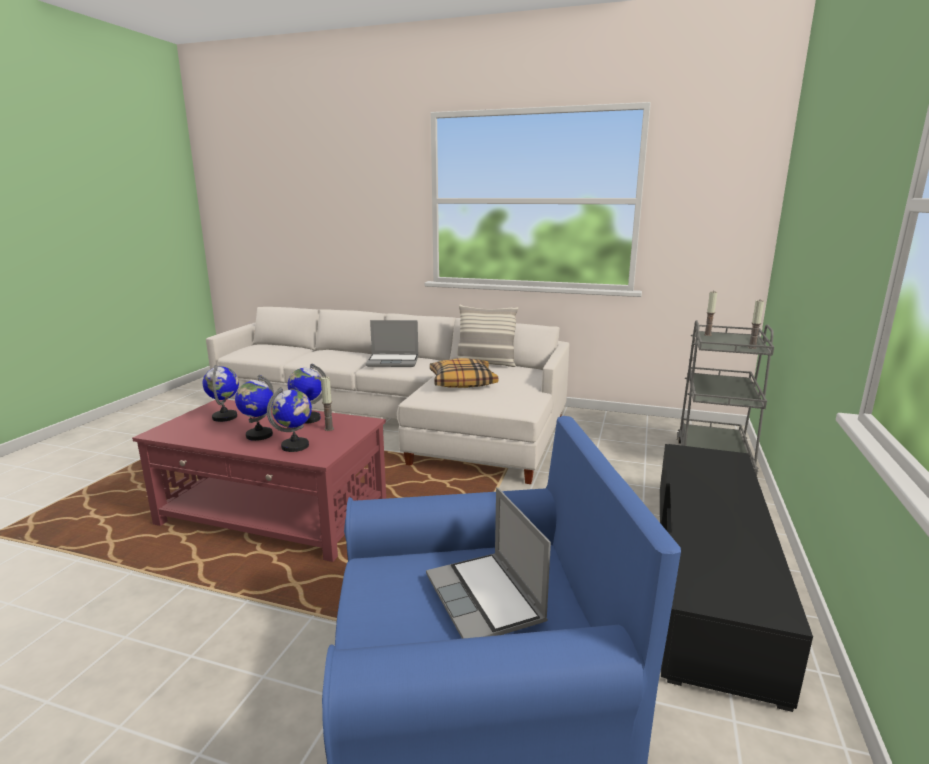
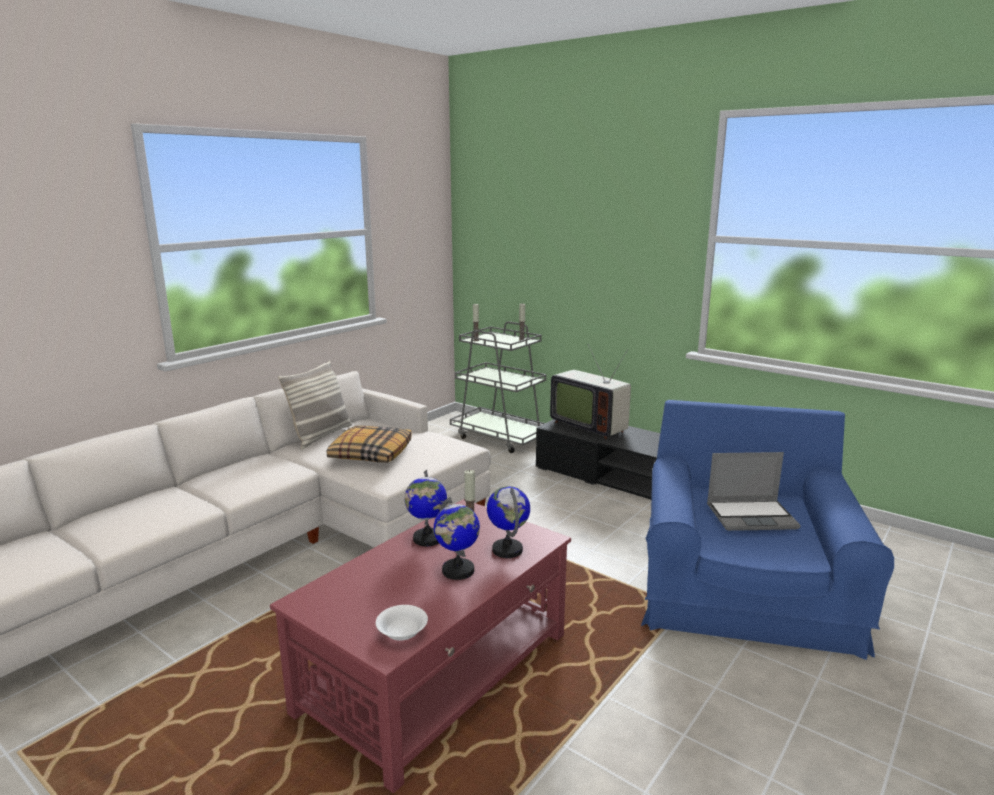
camera: 70 degrees left, 0 degrees up
(178, 433) = (402, 632): none -> white bowl
(225, 417) = (368, 595): globe -> none
(393, 361) = (240, 476): laptop -> none
(717, 471) = (589, 426): none -> television

